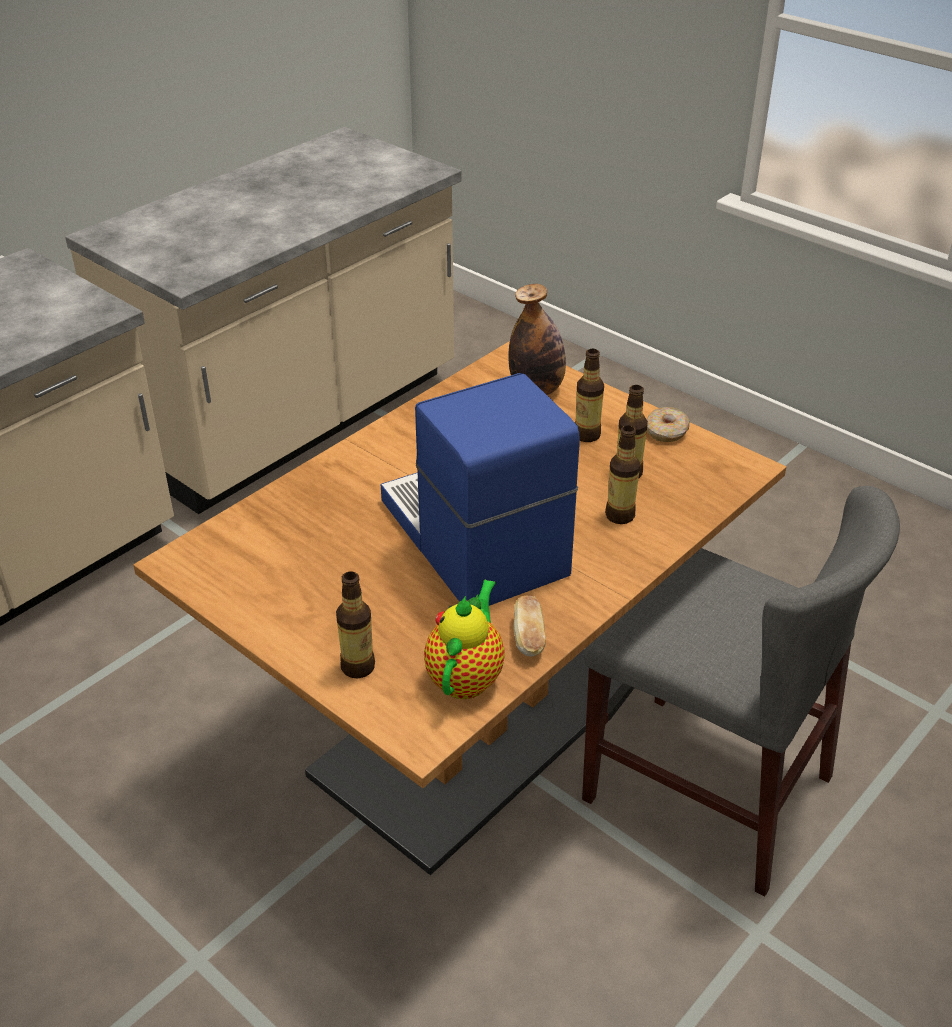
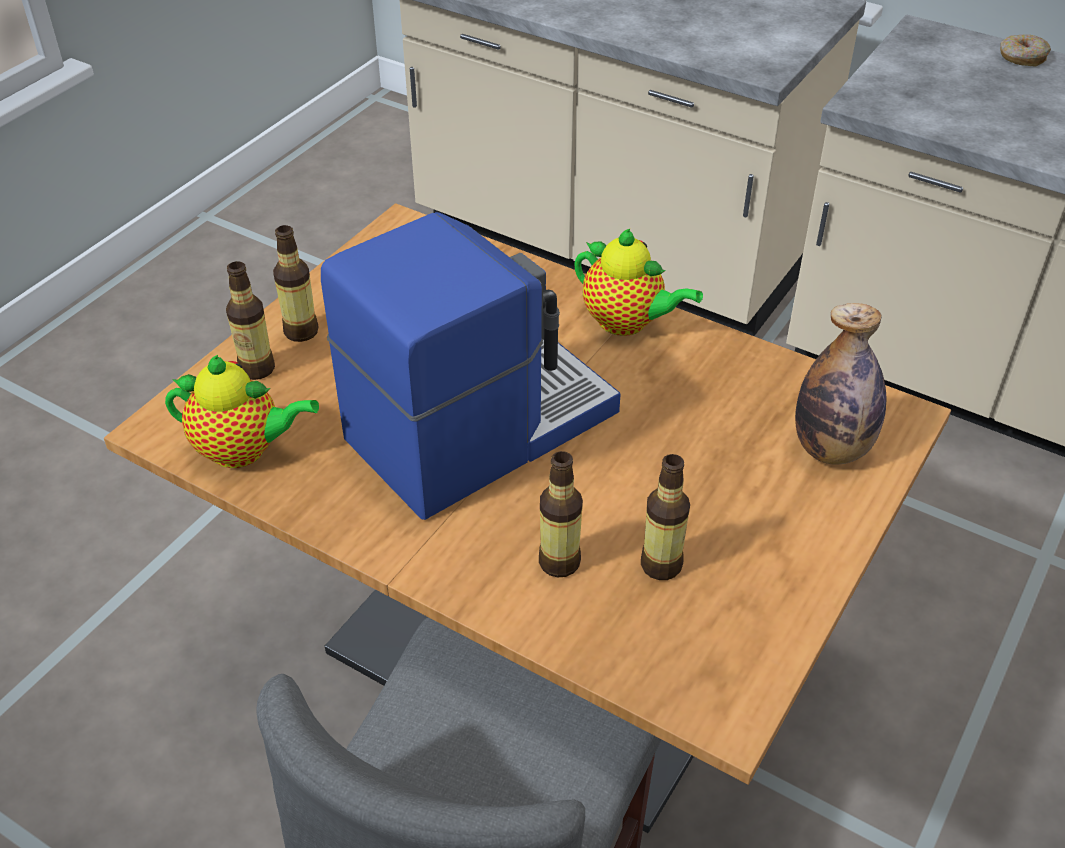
camera: 80 degrees right, 5 degrees up
(375, 451) = (627, 323): none -> teapot
(529, 637) = (309, 494): bread -> none
(587, 435) = (738, 512): bottle -> bottle (301, 331)
(666, 432) = (784, 605): donut -> donut (1021, 58)

